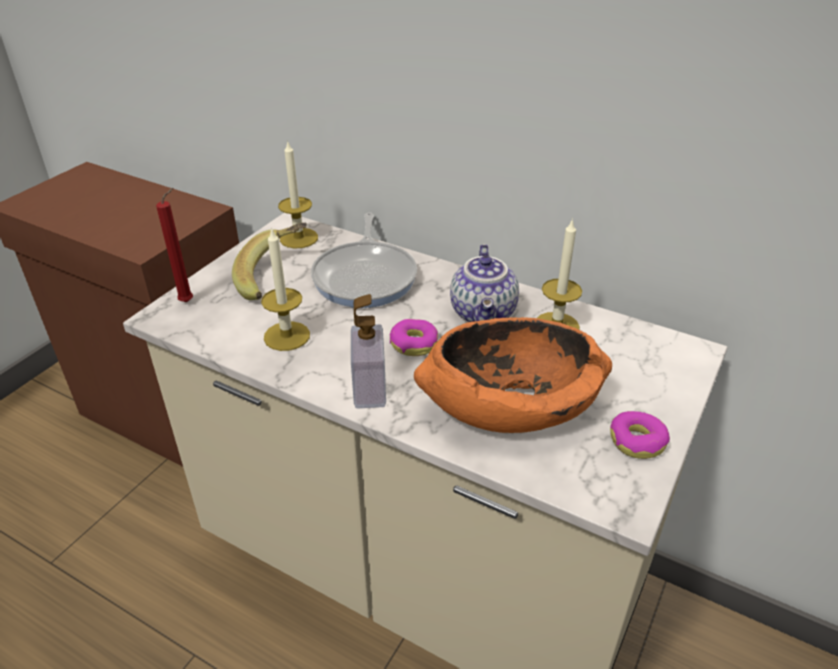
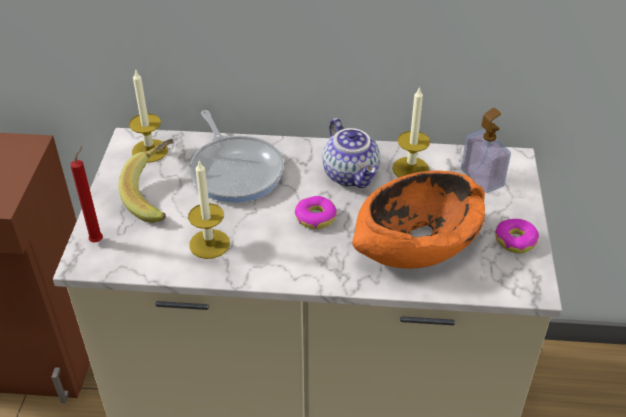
camera: 25 degrees left, 5 degrees up
(369, 389) = (307, 265): soap dispenser -> soap dispenser (482, 178)

